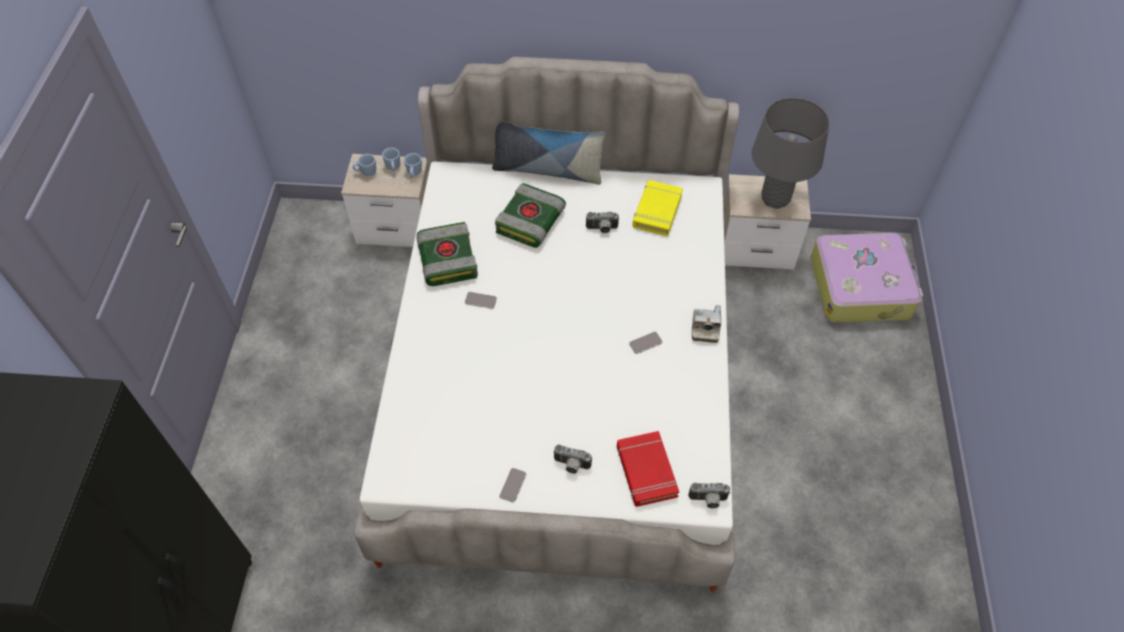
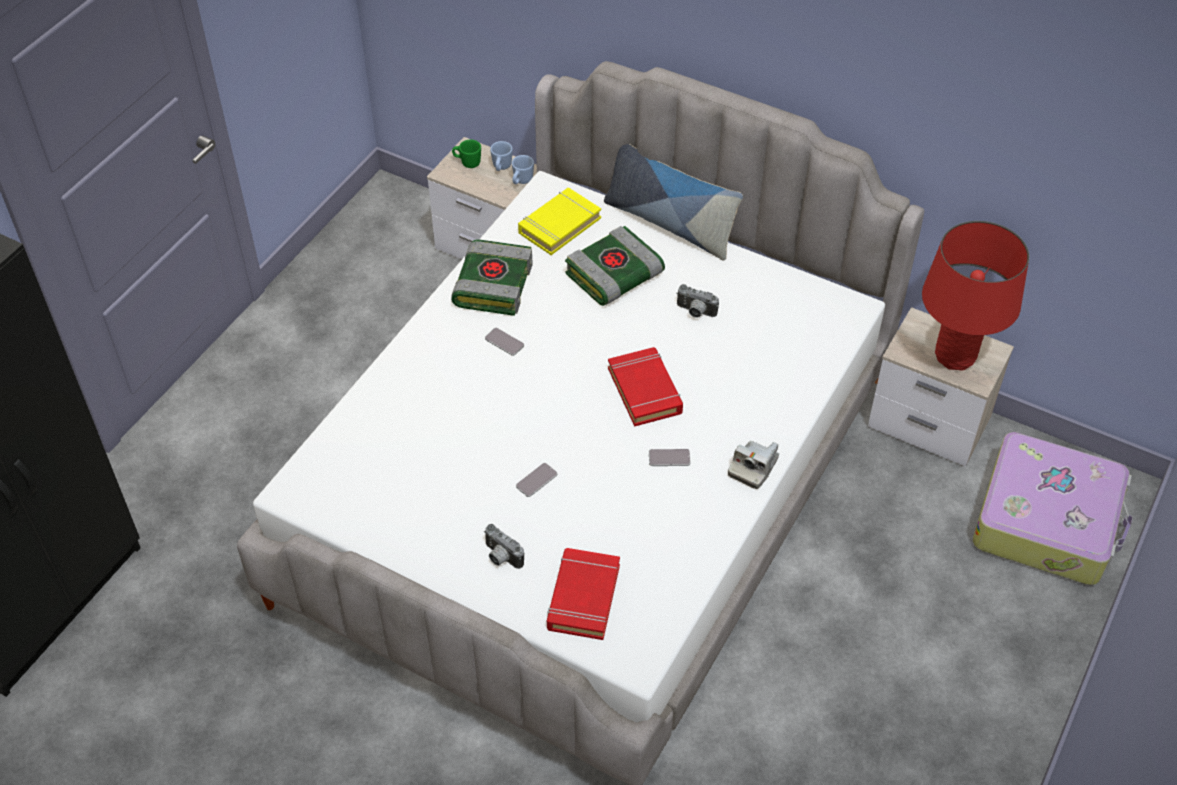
camera: 25 degrees right, 5 degrees down
(366, 172) = (467, 162): blue mug -> green mug
(513, 485) = (423, 552): phone -> phone (536, 480)
(601, 299) = (645, 391): none -> red book
(657, 211) = (776, 314): yellow book -> yellow book (559, 225)
(708, 500) = (636, 658): camera -> none
(775, 199) = (955, 357): grey table lamp -> red table lamp

